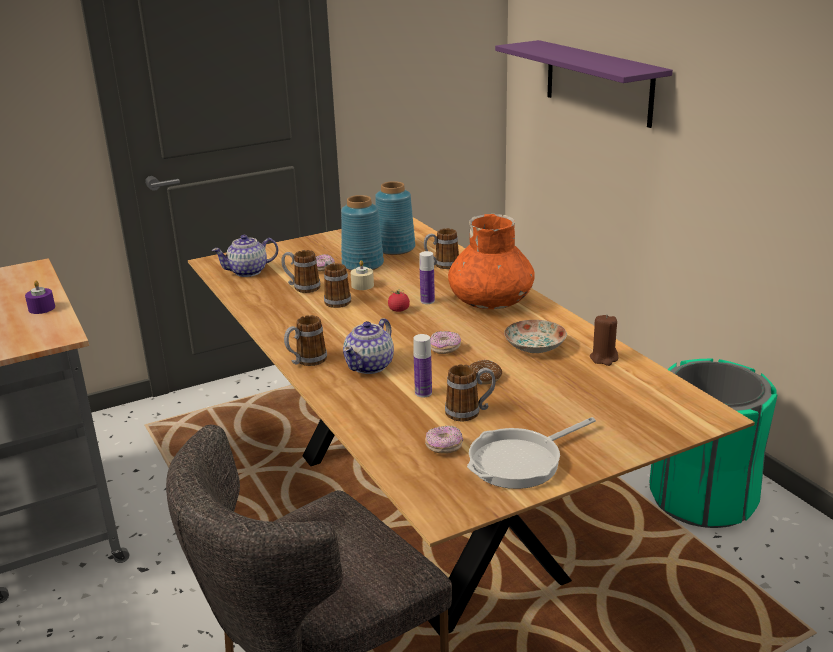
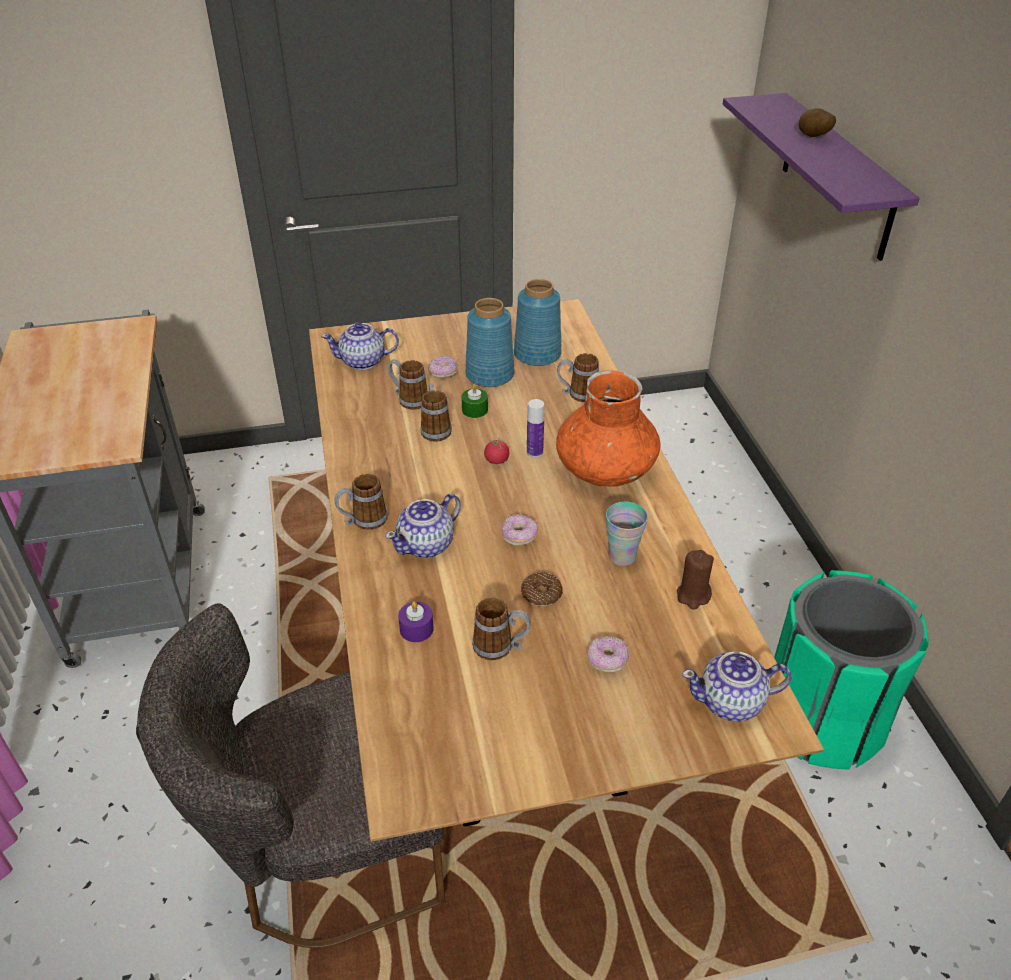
camera: 15 degrees right, 15 degrees up
(42, 308) = (116, 395): purple candle -> purple candle (416, 629)
(362, 285) = (474, 410): beige candle -> green candle
(423, 393) = (464, 602): bottle -> none
(444, 447) = (448, 695): donut -> donut (607, 661)
(520, 461) = (521, 740): frying pan -> none
(534, 346) = (622, 556): plate -> cup
(575, 54) = (812, 137): none -> potato
(670, 409) = (731, 702): none -> teapot

